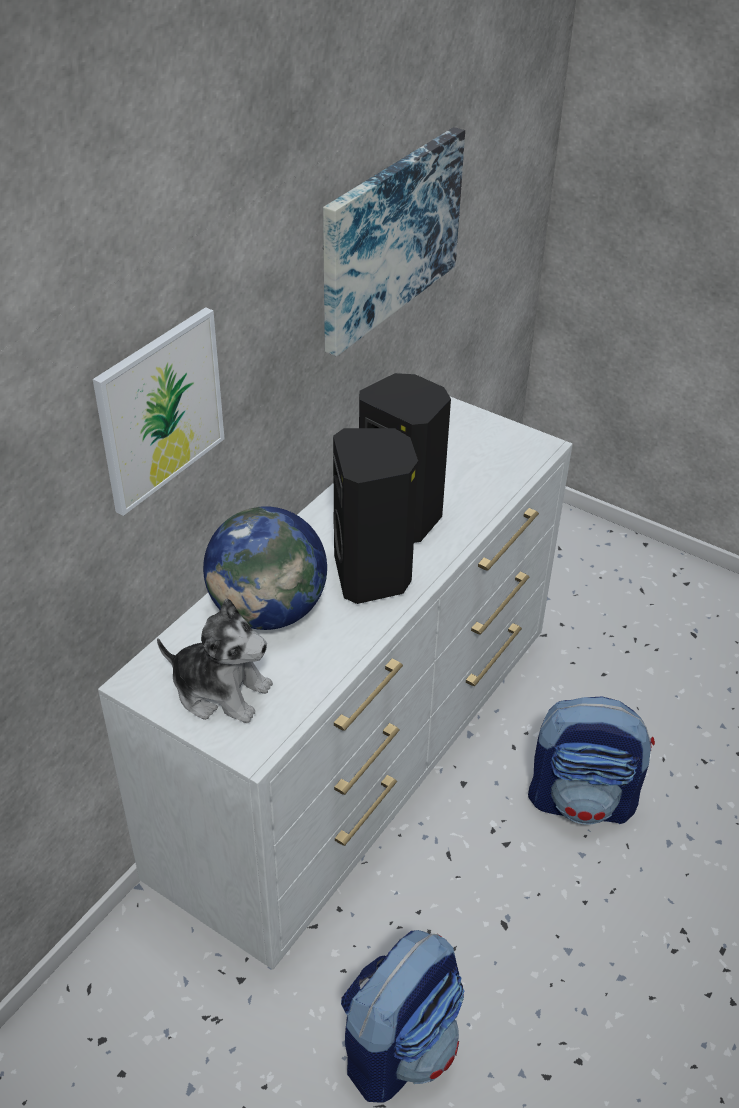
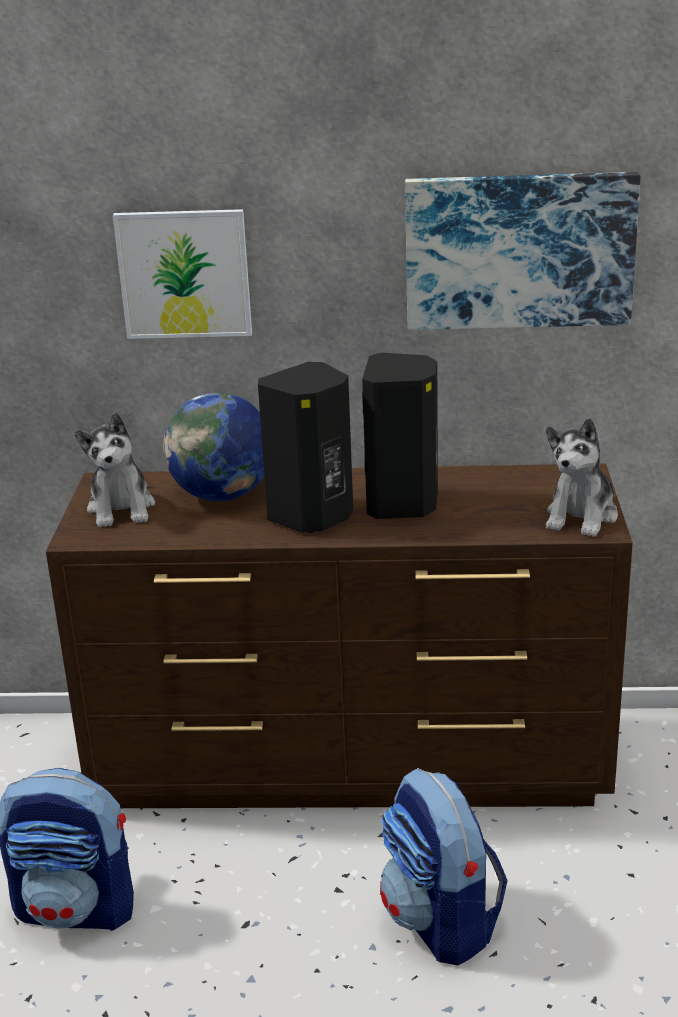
camera: 60 degrees right, 15 degrees down
(364, 757) = (353, 765): white dresser -> brown dresser
(513, 444) = (581, 516): none -> plush toy

